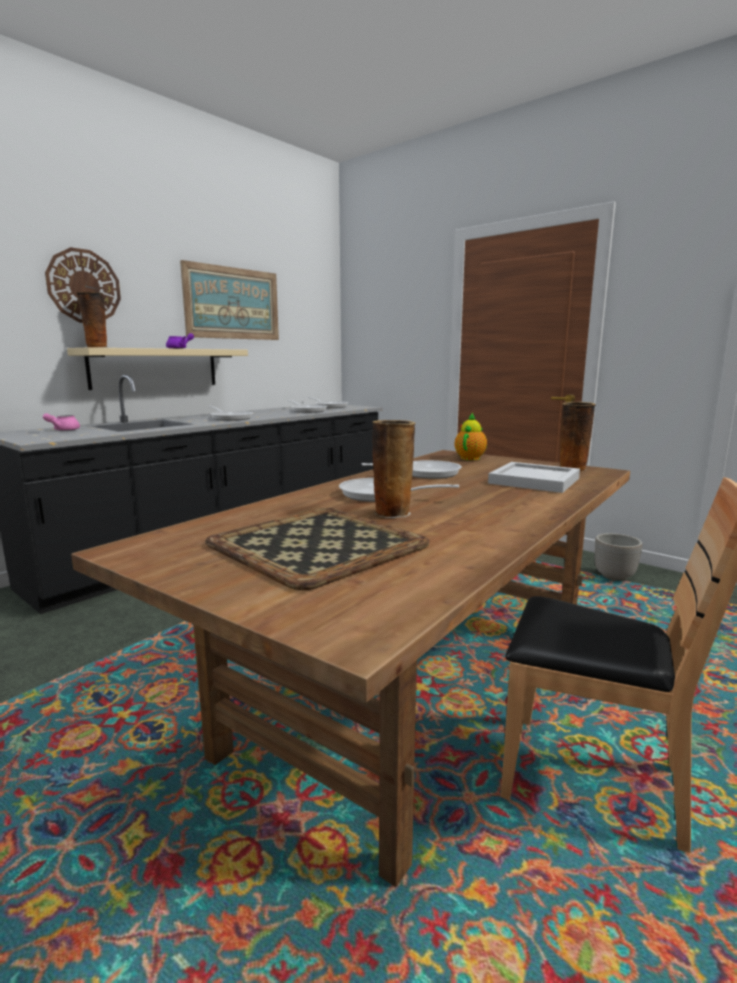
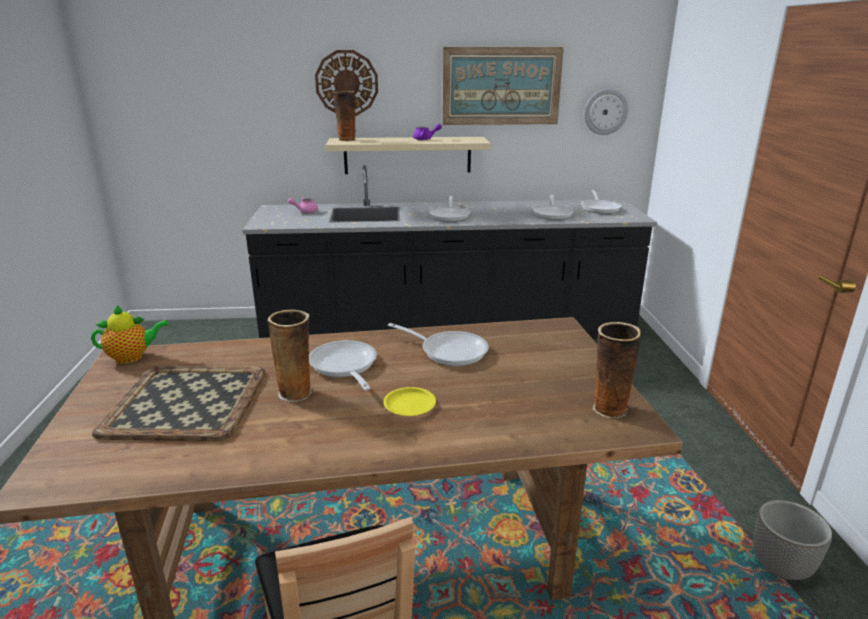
camera: 45 degrees right, 10 degrees up
(308, 331) = (605, 112): none -> wall clock
(470, 458) = (559, 343): teapot -> teapot (132, 357)
(483, 495) = (410, 405): none -> yellow plate
(532, 481) = (511, 406): white tray -> none

